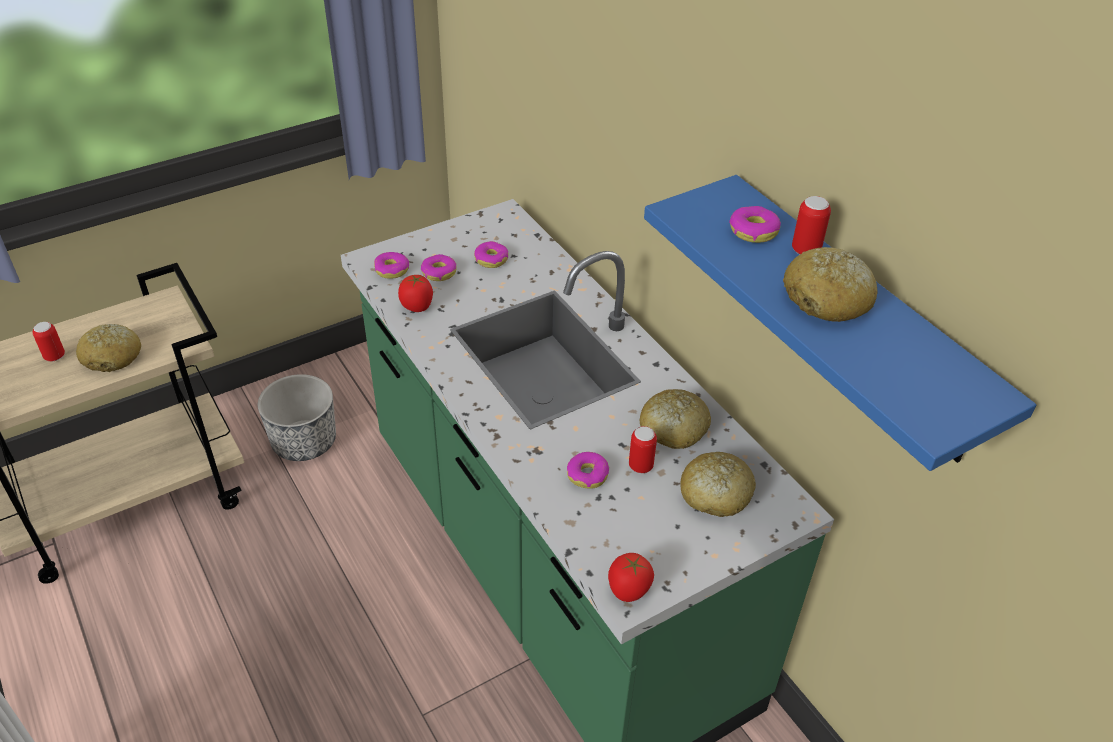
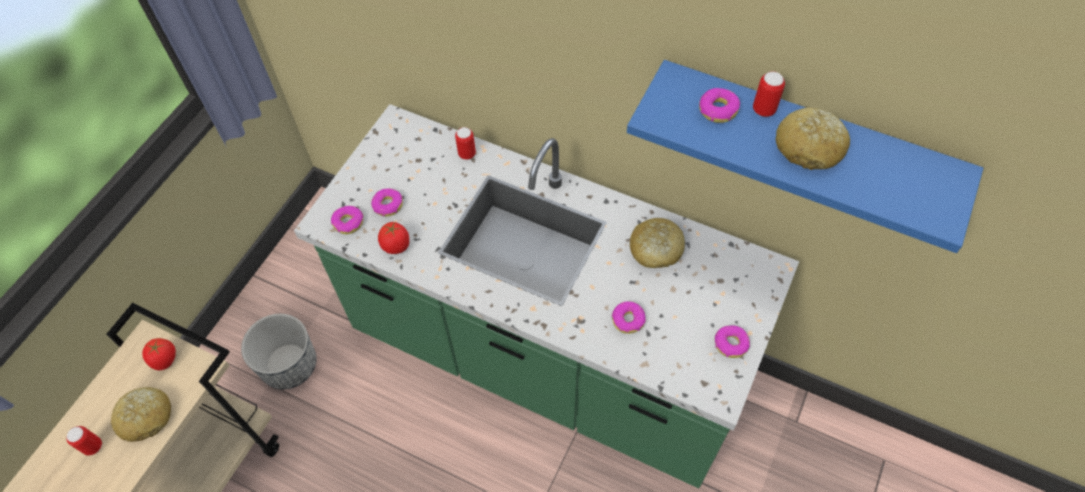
camera: 30 degrees left, 15 degrees up
(491, 259) = (418, 171): donut -> donut (731, 344)
(628, 590) = (718, 392): tomato -> tomato (165, 360)
(640, 466) = (656, 292): can -> can (467, 154)
(715, 494) = (718, 285): bread -> none

